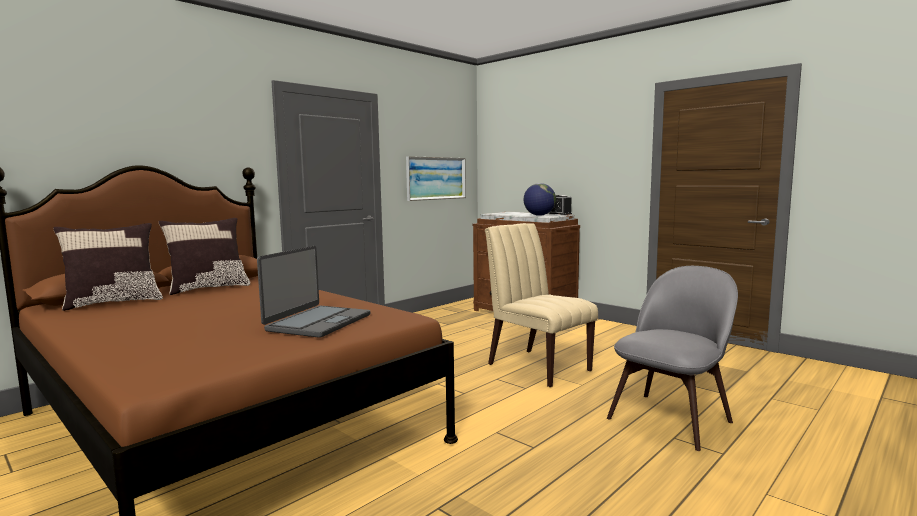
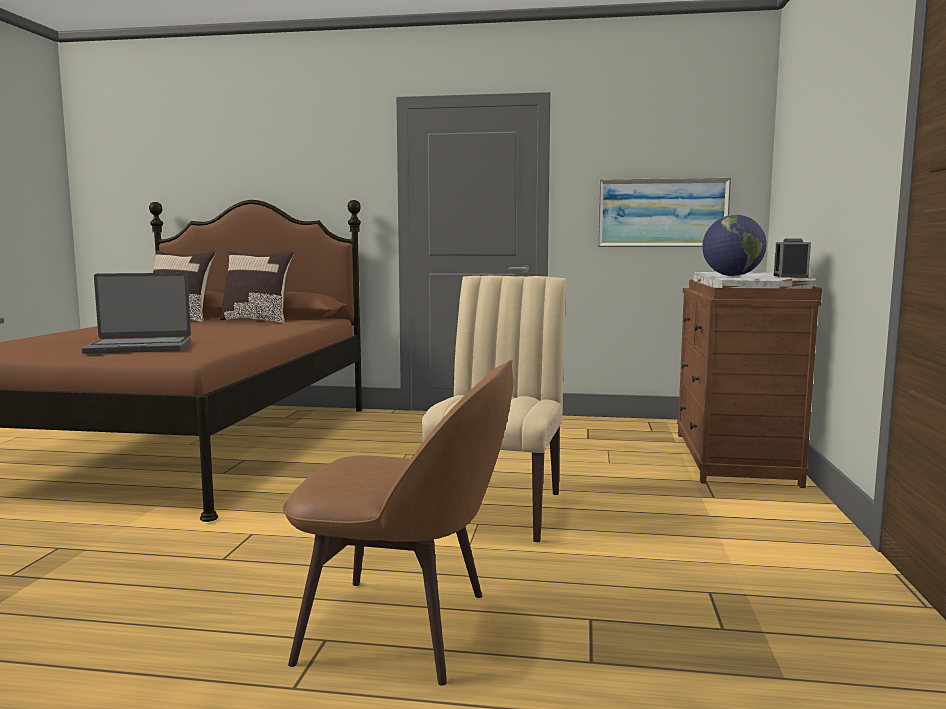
camera: 55 degrees right, 0 degrees up
(671, 418) = (403, 628): grey chair -> brown chair

